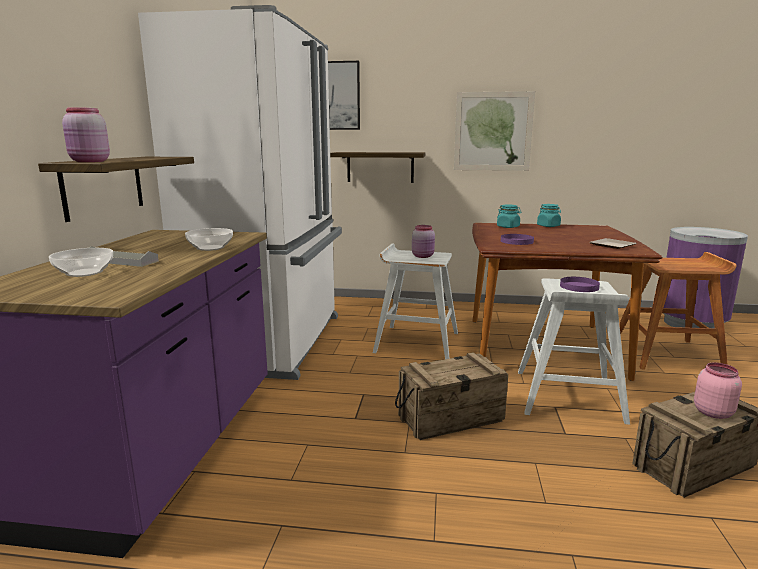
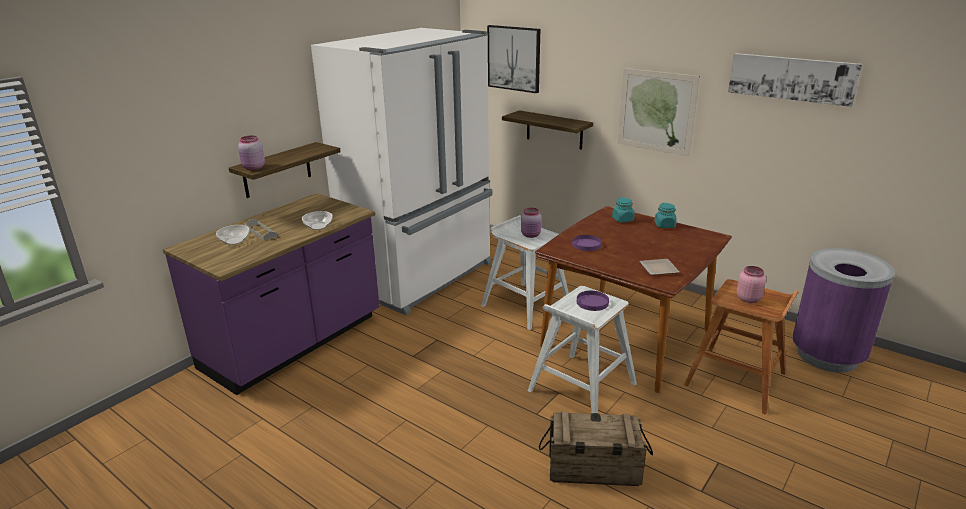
camera: 30 degrees right, 10 degrees up
(450, 418) = (472, 376): crate -> none
(619, 83) = (791, 78): none -> picture
(712, 412) = (598, 432): pink jar -> pink jar (748, 298)

